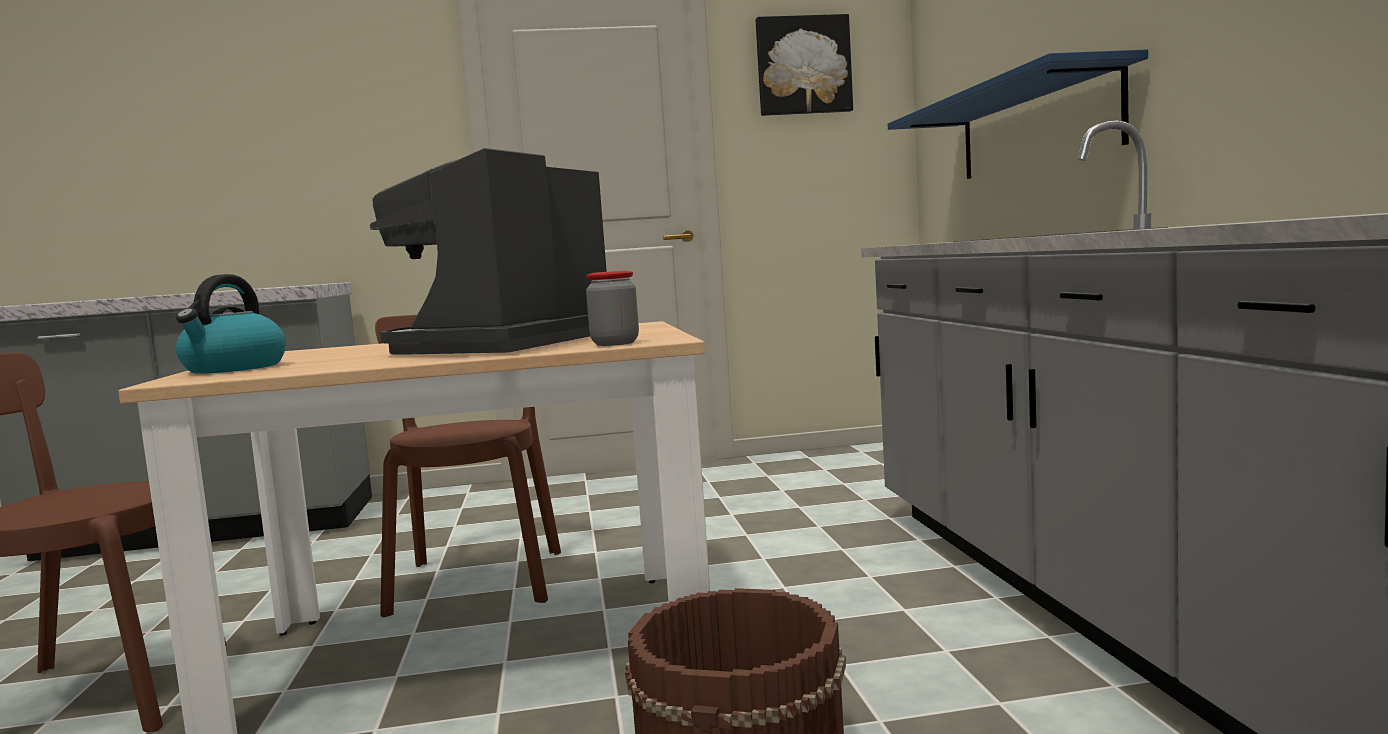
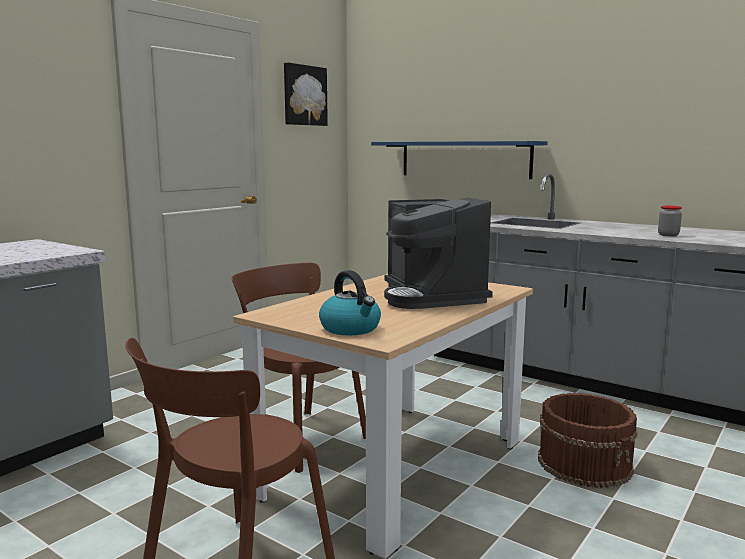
camera: 45 degrees left, 5 degrees up
(615, 343) = (497, 292): jar -> jar (668, 235)

